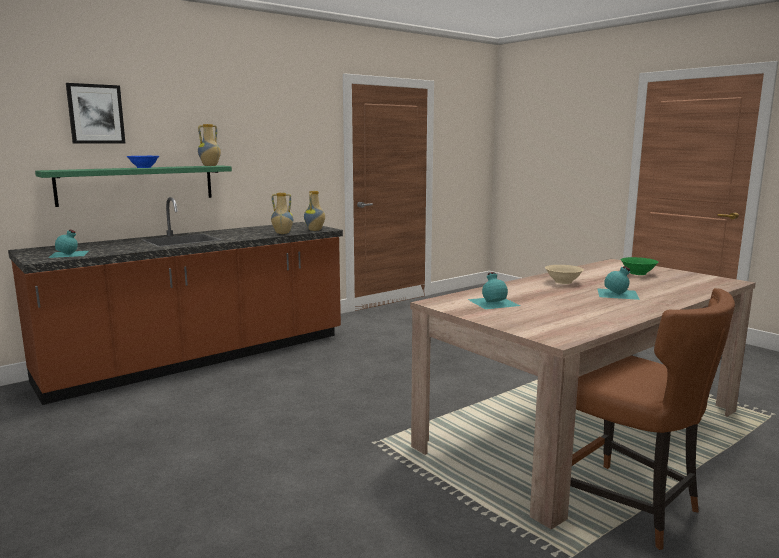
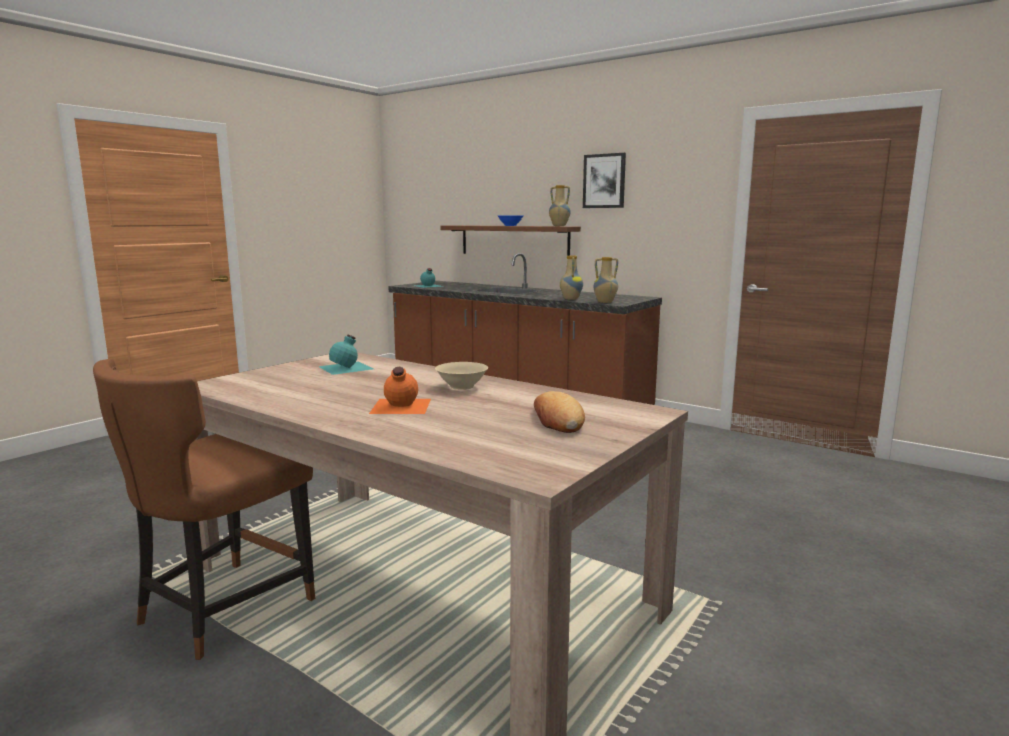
camera: 75 degrees right, 0 degrees up
(96, 114) = (492, 181): picture -> picture (604, 181)
(137, 184) = (514, 240): green shelf -> brown shelf
(618, 294) = (400, 406): turquoise bottle -> orange bottle
(638, 273) = (557, 420): green bowl -> bread

